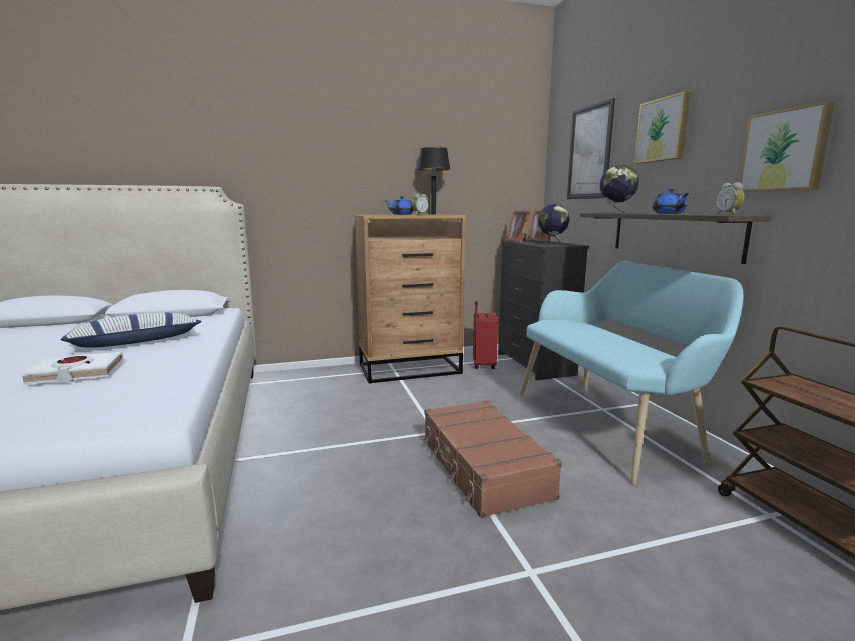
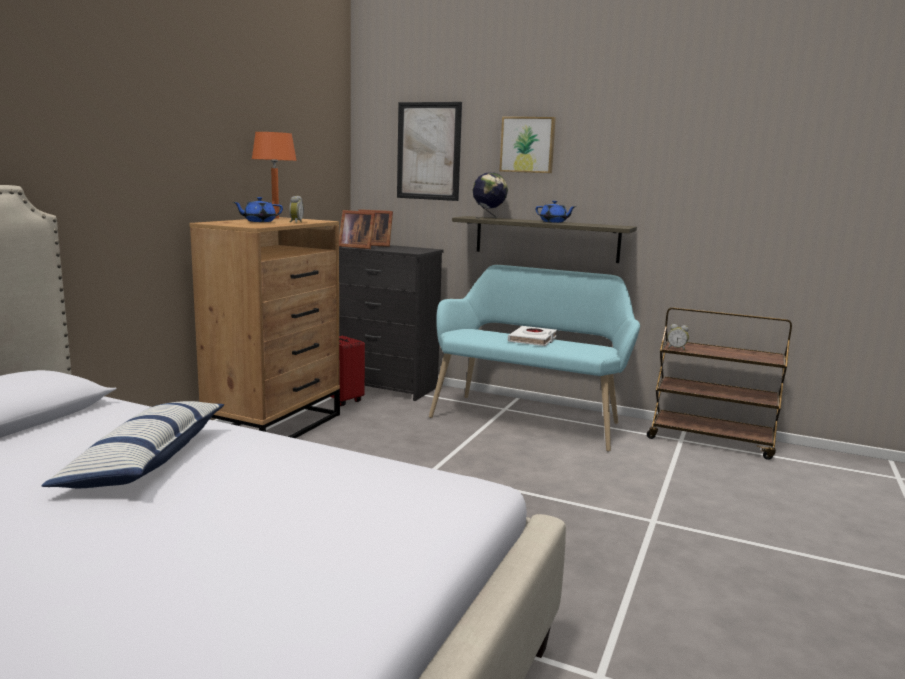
camera: 50 degrees left, 0 degrees up
(76, 373) = (238, 505): white book -> white book (533, 340)
(433, 214) = (276, 218): black table lamp -> orange table lamp
(483, 468) = (517, 480): brown suitcase -> none
(552, 243) = (404, 249): globe -> none
(729, 214) = (616, 226): alarm clock -> alarm clock (677, 349)
(785, 150) = (644, 180): picture -> none

